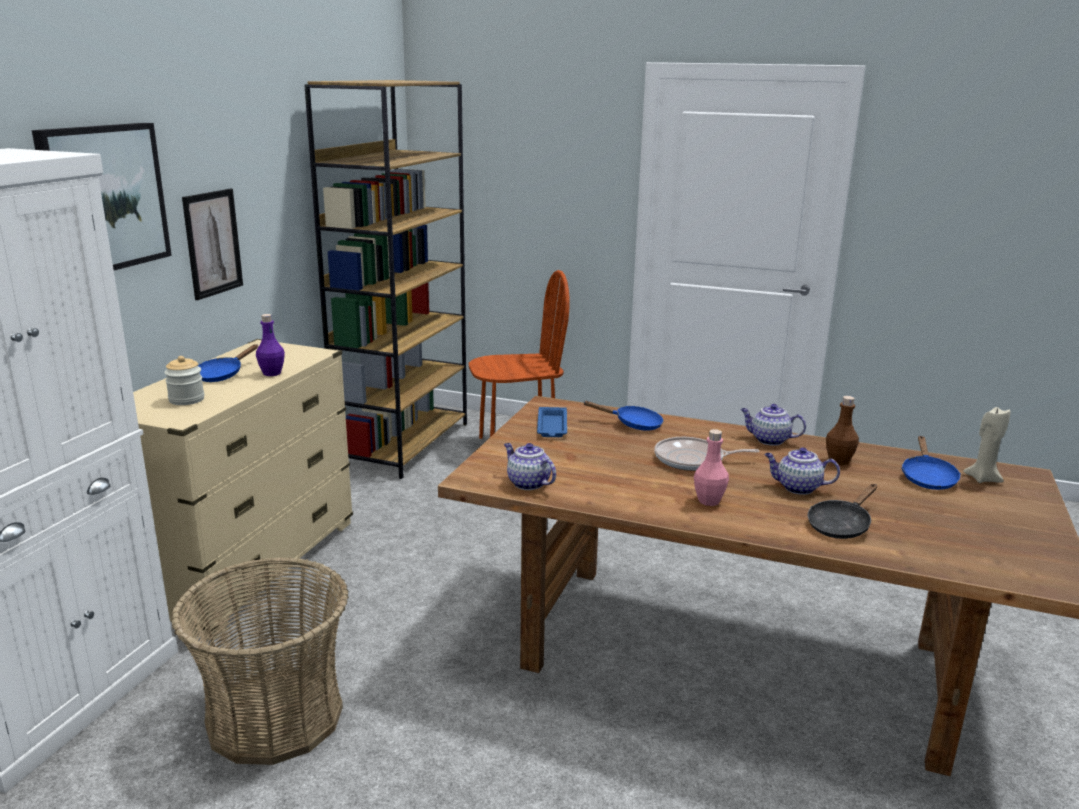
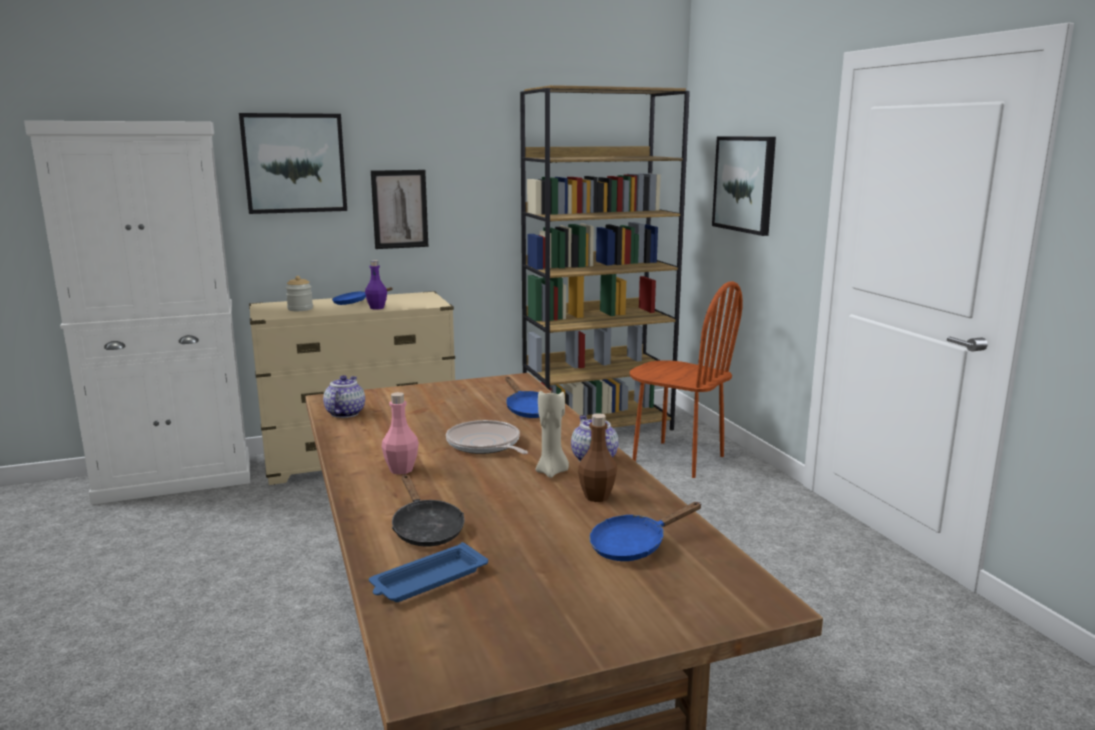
camera: 50 degrees right, 5 degrees down
(275, 716) = (212, 536): basket -> none
(517, 175) = (744, 184): none -> picture
(552, 426) = (470, 392): blue tray -> blue tray (427, 580)
(797, 488) = (490, 494): teapot -> none
(841, 525) = (426, 529): black frying pan -> black frying pan turned 120 degrees counterclockwise
(982, 478) = (692, 577): beige candle -> beige candle (552, 472)

